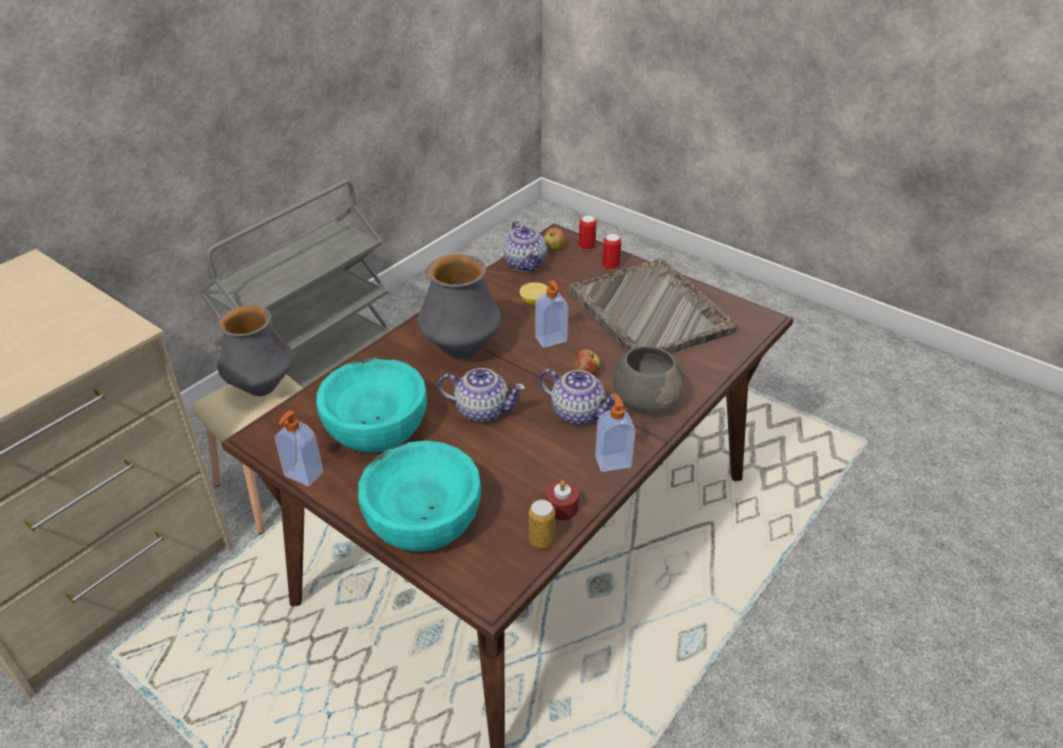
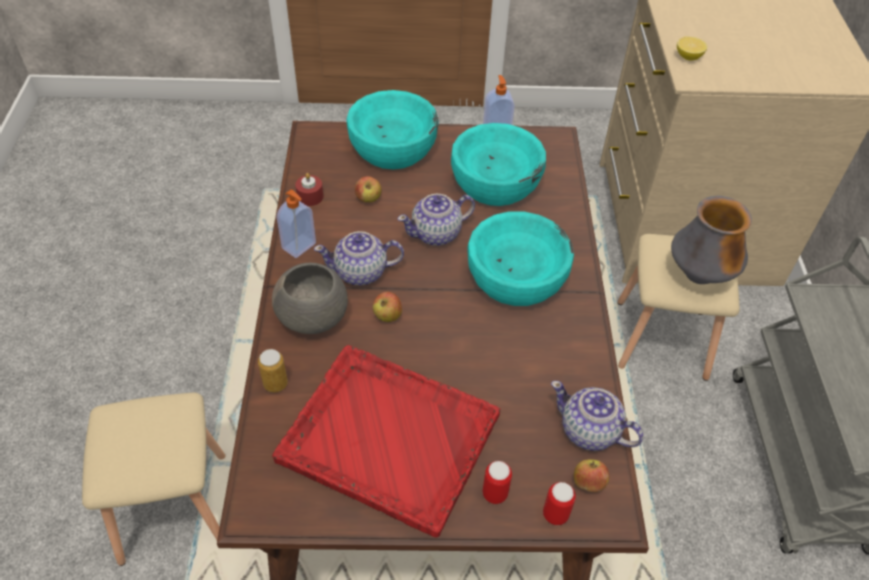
camera: 140 degrees right, 10 degrees up
(461, 350) = (516, 277): vase -> turquoise bowl
(507, 474) = (368, 199): none -> apple
(534, 302) = (516, 375): lemon -> lemon (688, 57)
(541, 540) = (306, 172): can -> can (275, 384)
(551, 340) = (452, 335): soap dispenser -> none
(650, 313) = (387, 437): grey tray -> red tray
(790, 601) = (173, 505): none -> beige stool

